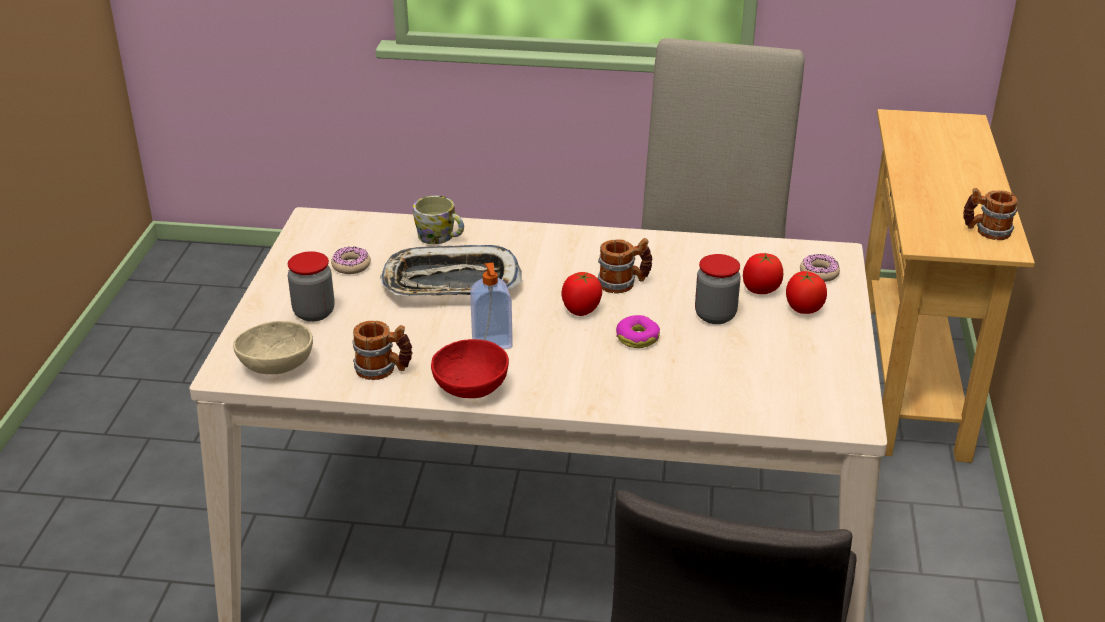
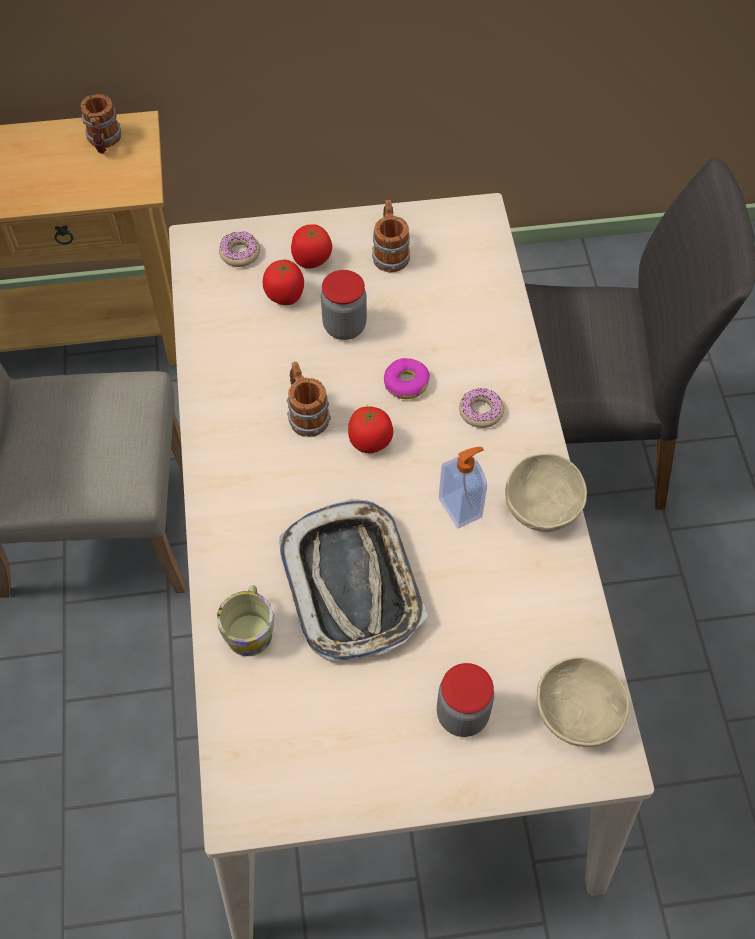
camera: 105 degrees left, 25 degrees up
(351, 265) = (345, 712): donut -> donut (481, 411)
(383, 370) = (544, 597): mug -> mug (390, 252)
(470, 388) = (544, 506): red bowl -> beige bowl

